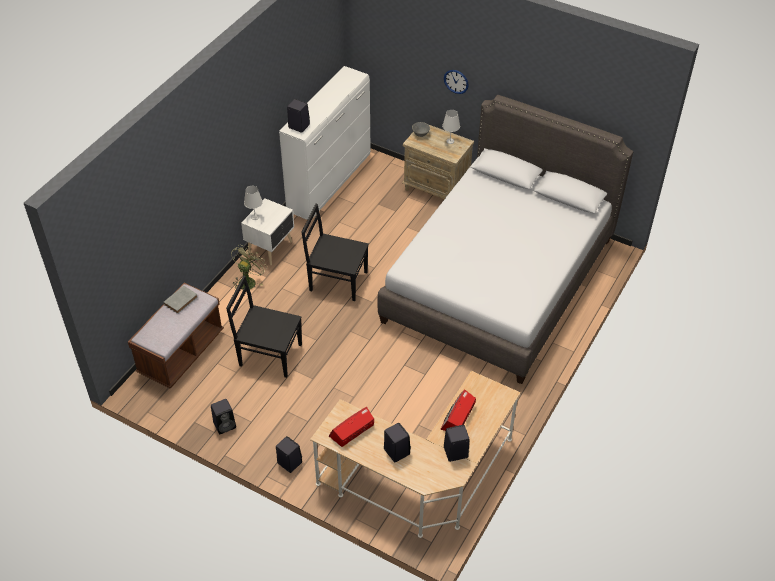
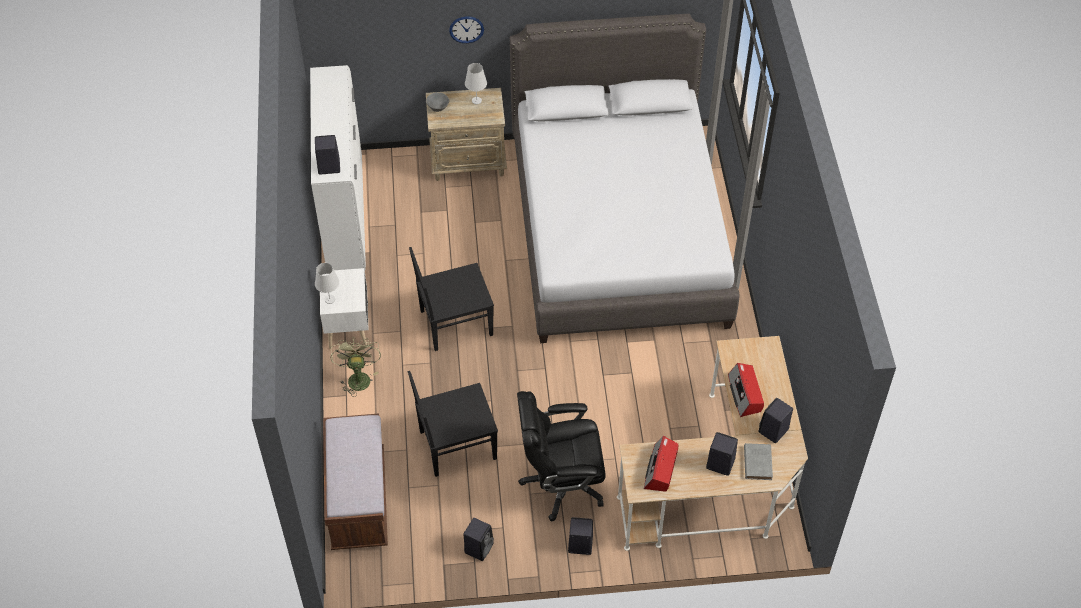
camera: 35 degrees left, 5 degrees up
(181, 300) = (342, 439): grey book -> grey book (757, 462)
(314, 417) = (561, 483): none -> black office chair

